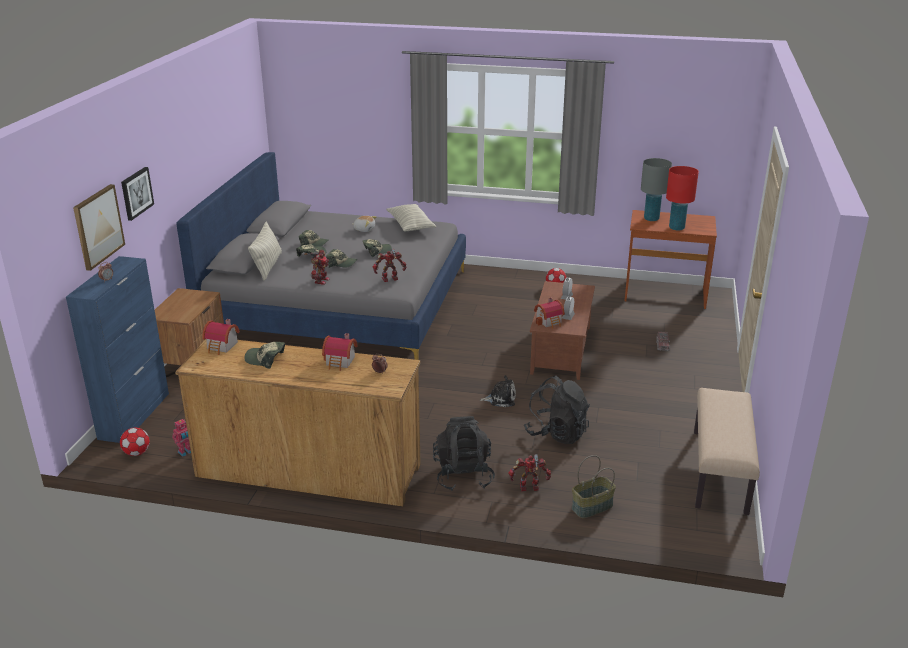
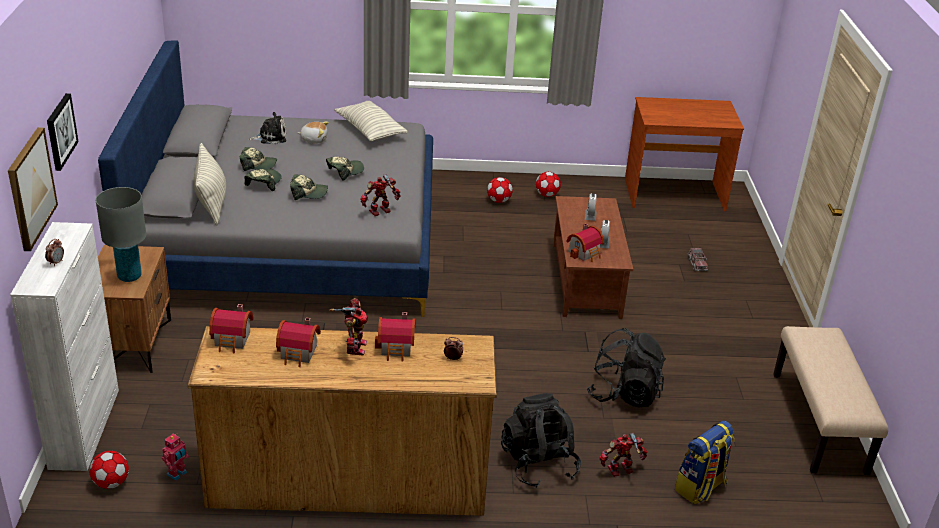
camera: 15 degrees left, 5 degrees up
(135, 415) = (85, 427): blue cabinet -> white cabinet
(265, 359) = (299, 353): cap -> toy house
(320, 280) = (291, 220): toy robot -> toy robot (354, 347)
(500, 399) = (542, 354): plush toy -> plush toy (270, 137)
(513, 289) = (499, 201): none -> football
(592, 507) = (700, 488): basket -> backpack
(651, 219) = (662, 109): grey table lamp -> grey table lamp (129, 276)
(676, 228) = (696, 120): red table lamp -> none

